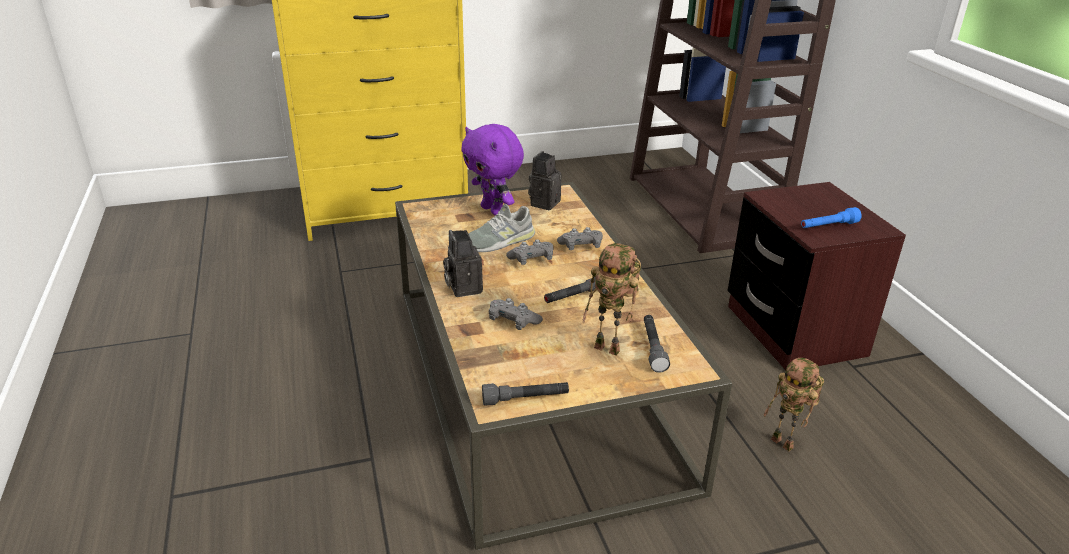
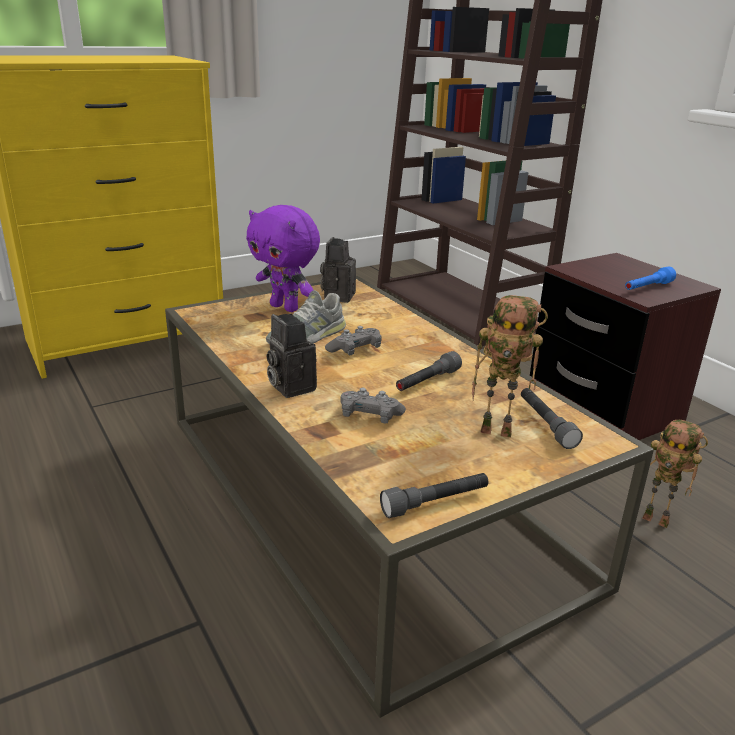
camera: 15 degrees left, 5 degrees down
(580, 246) = (402, 332): grey game controller -> none

